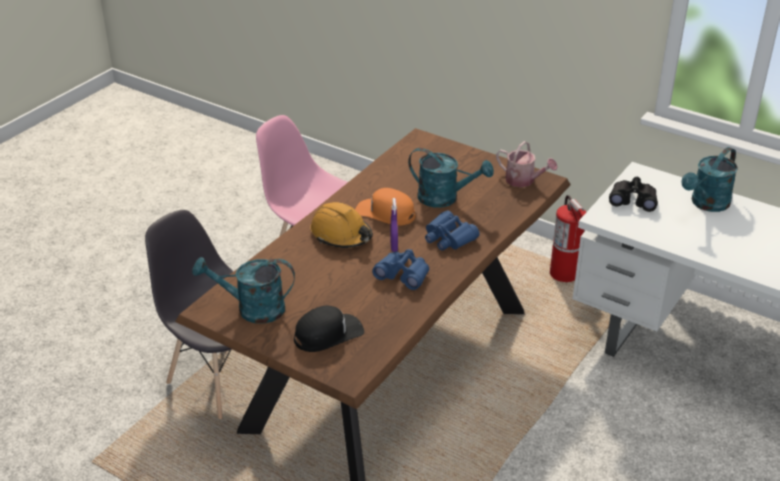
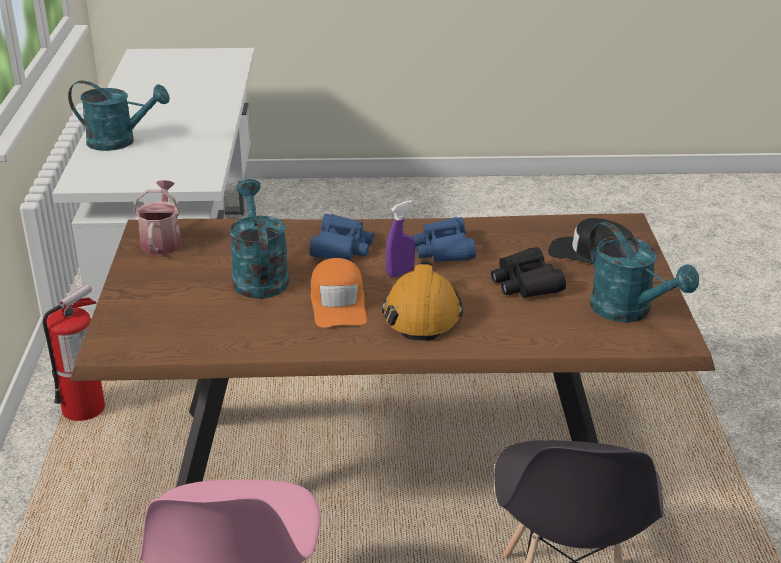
camera: 125 degrees left, 5 degrees down
(633, 200) = (148, 174): black binoculars -> black binoculars (526, 283)

